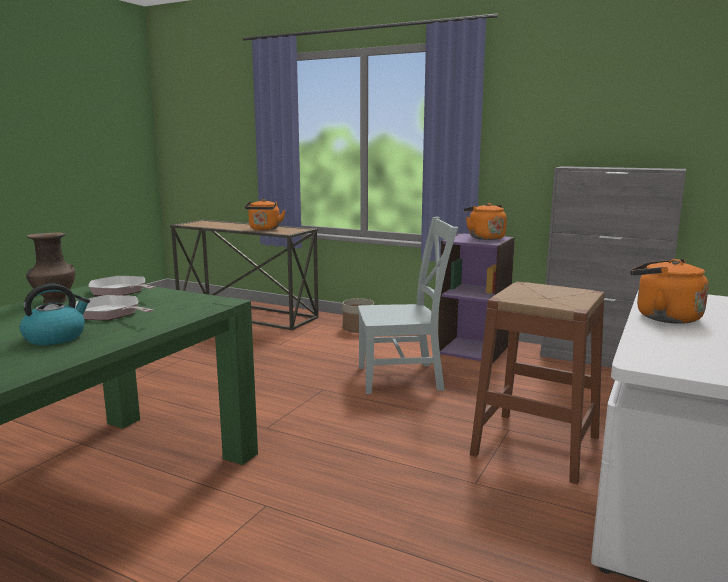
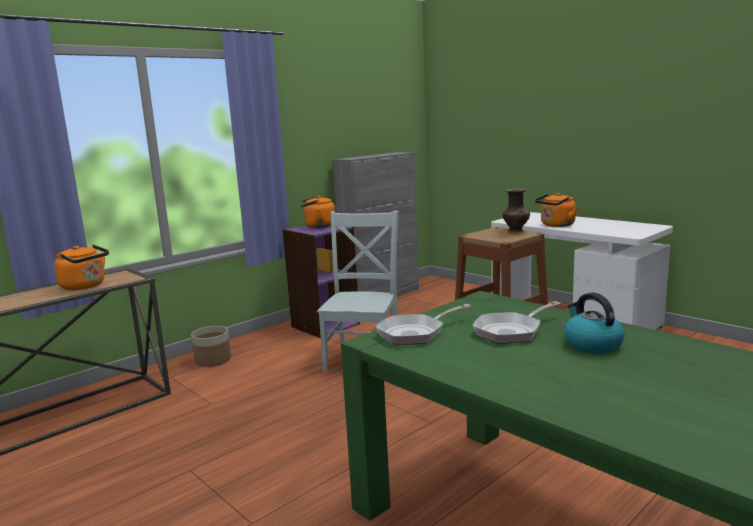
camera: 70 degrees left, 0 degrees up
(54, 301) = (442, 360): brown vase -> brown vase (516, 230)

